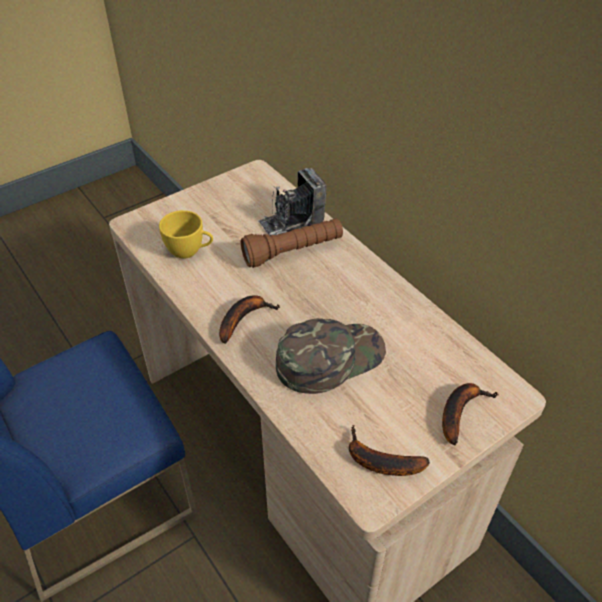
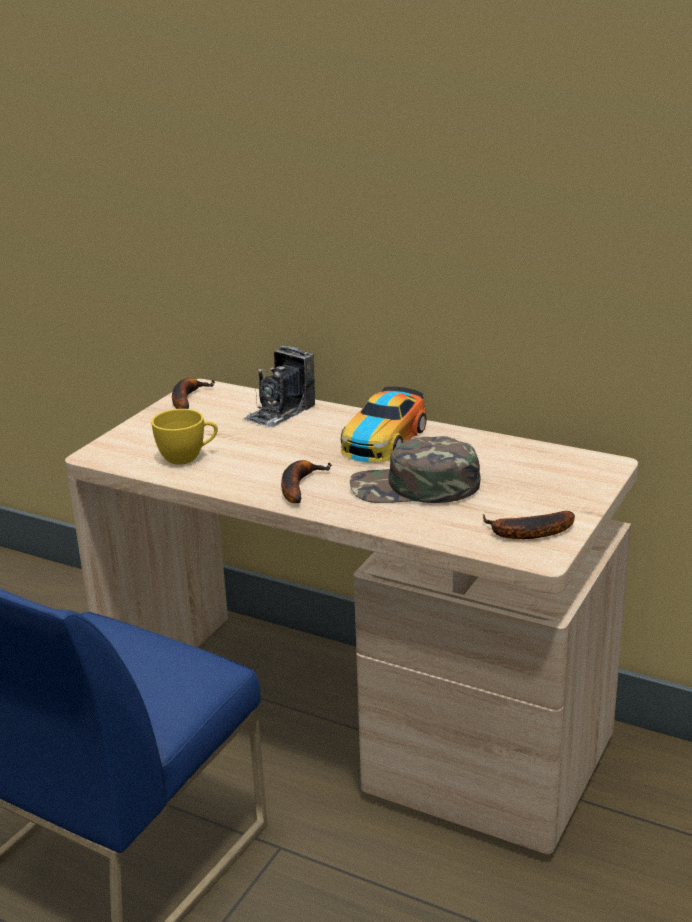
camera: 25 degrees left, 20 degrees down
(293, 252) = (303, 431): brown flashlight -> none
(329, 358) = (414, 487): green cap -> green cap turned 120 degrees counterclockwise
(346, 286) = (383, 439): none -> toy car
(460, 411) = (569, 485): banana -> banana (187, 399)

